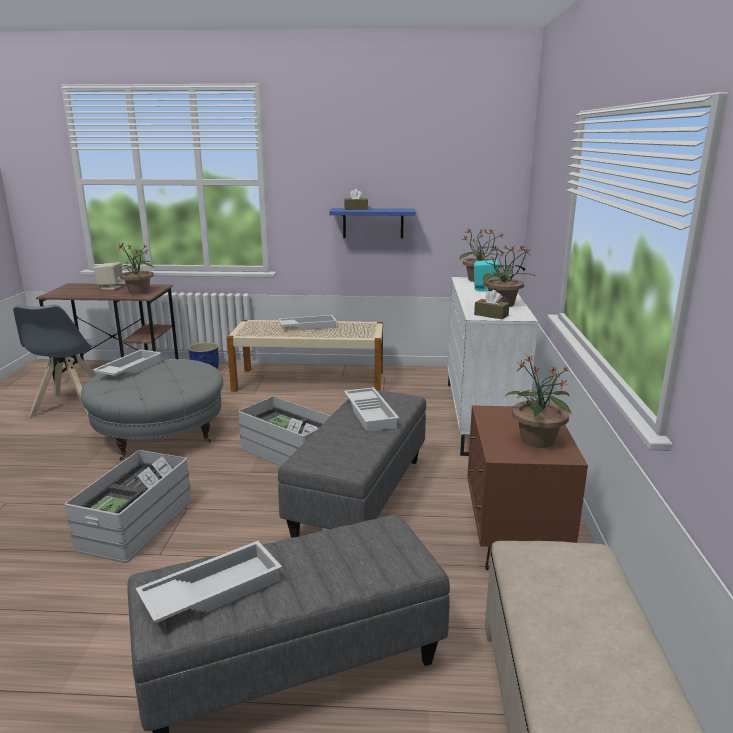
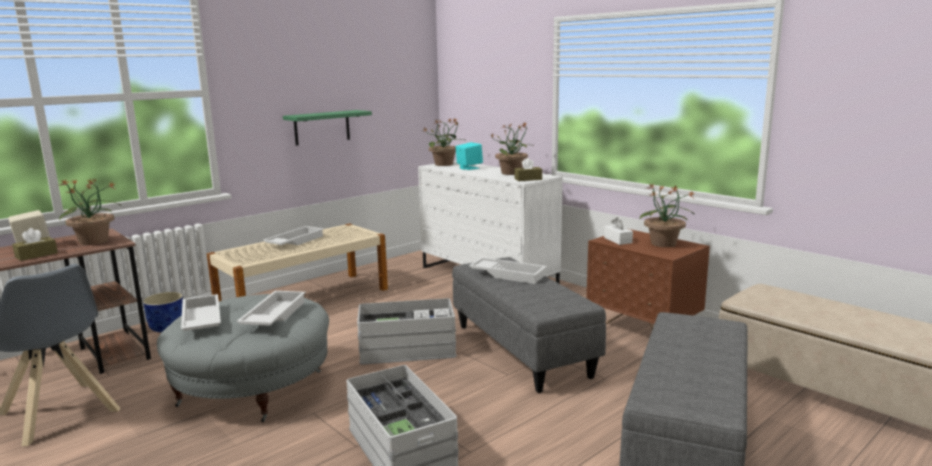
camera: 45 degrees left, 5 degrees down
(212, 590) = (688, 384): white tray -> white tray (273, 316)
(356, 209) = (311, 114): brown tissue box -> brown tissue box (36, 255)
(373, 223) = (322, 127): blue shelf -> green shelf
(501, 416) = (618, 240): none -> white tissue box

